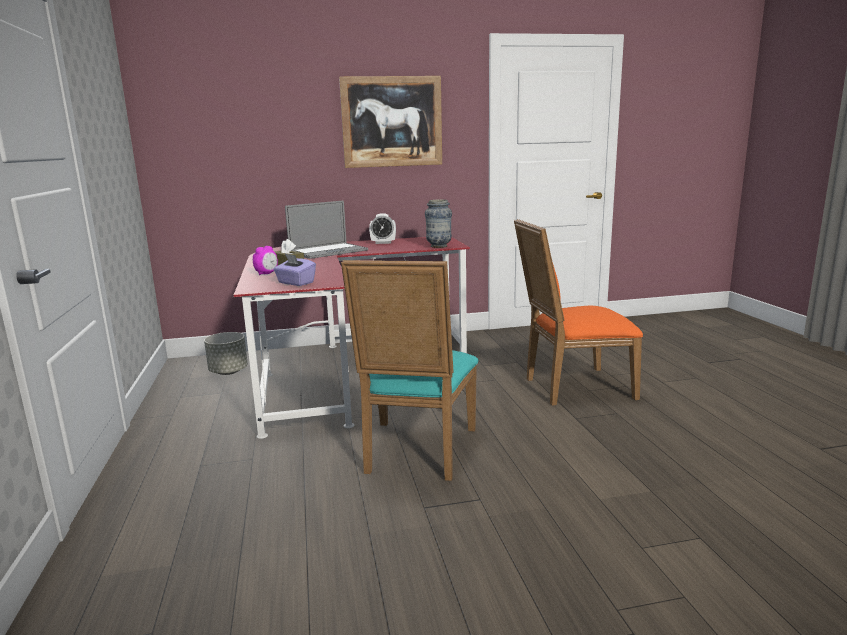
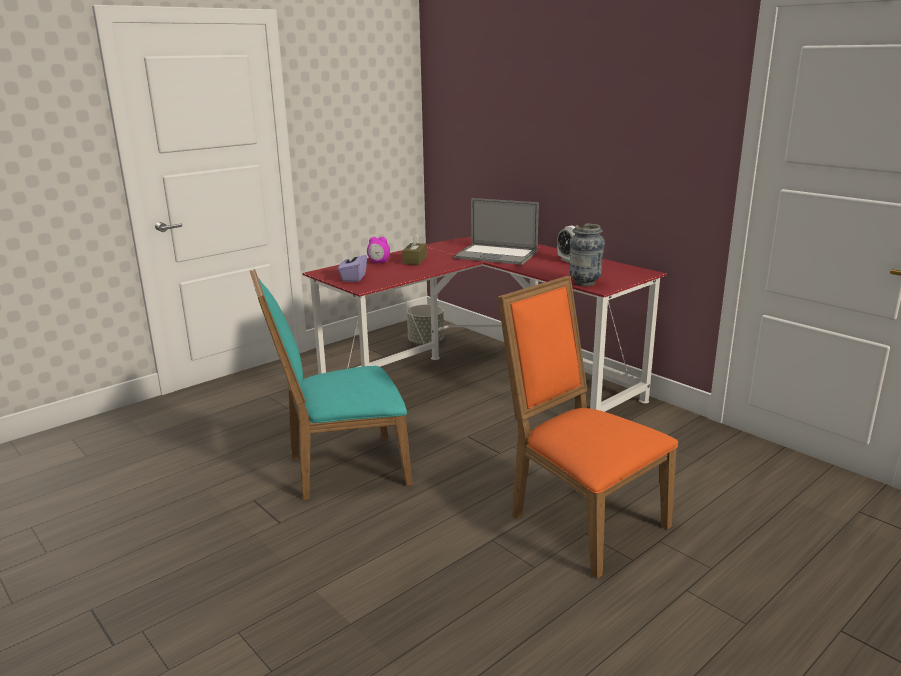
camera: 60 degrees right, 5 degrees up
(392, 122) = (621, 113): picture -> none

